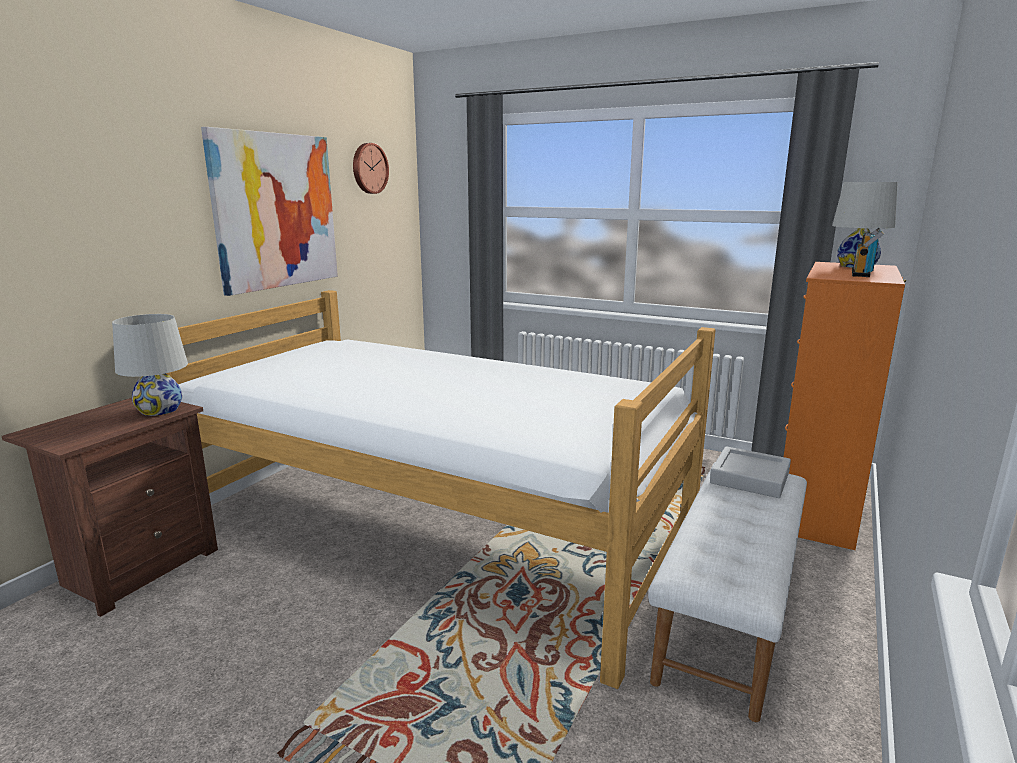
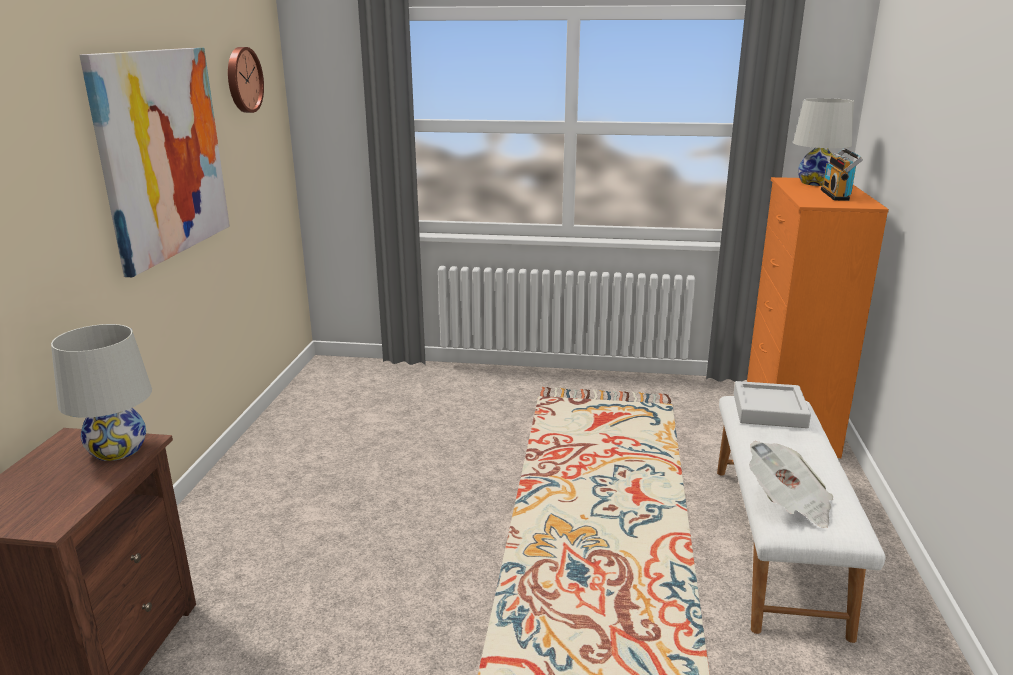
camera: 20 degrees left, 5 degrees up
(435, 525) = (438, 515): bed -> none
(702, 557) = (789, 503): none -> newspaper

